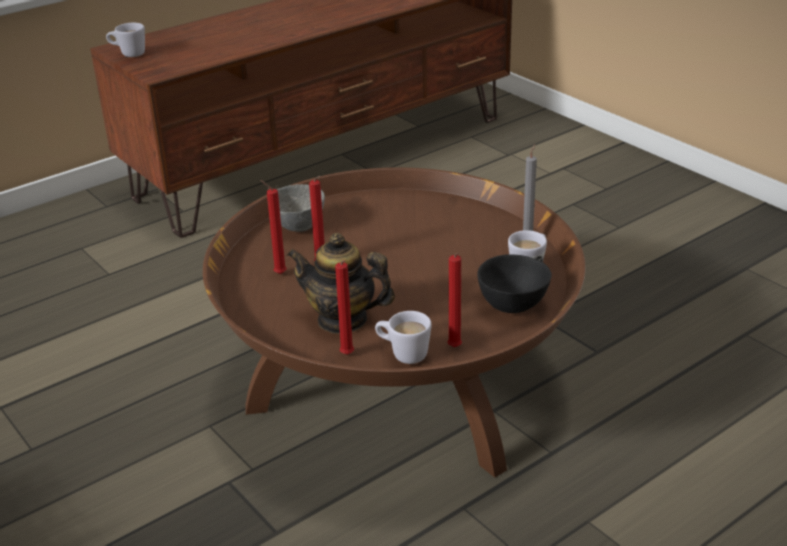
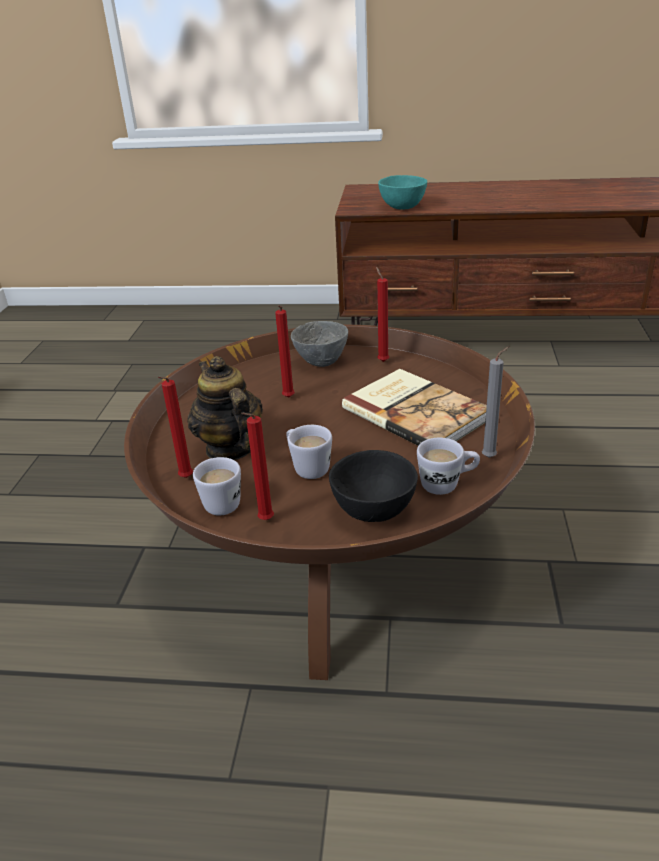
camera: 45 degrees right, 0 degrees up
(128, 54) = (360, 193): white mug -> white mug (307, 467)
(202, 58) = (402, 207): none -> turquoise bowl
(278, 273) = (250, 390): red candle -> red candle (382, 361)
(435, 232) = (416, 412): none -> book

